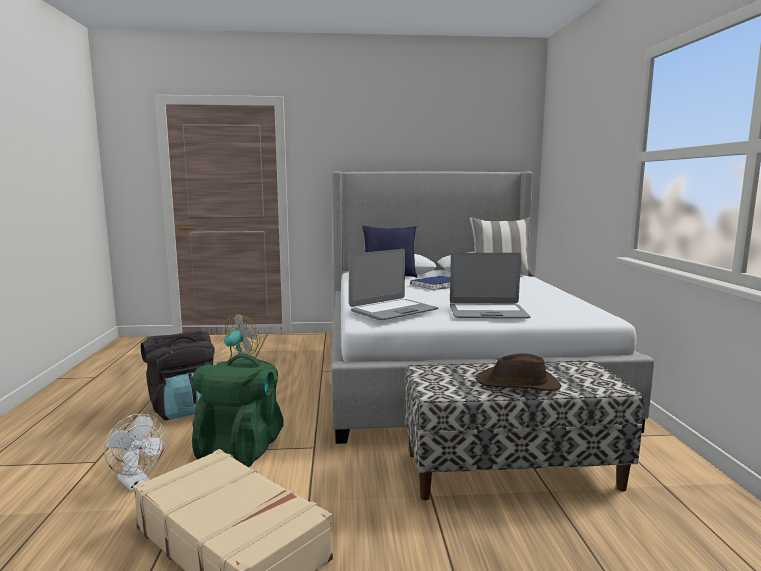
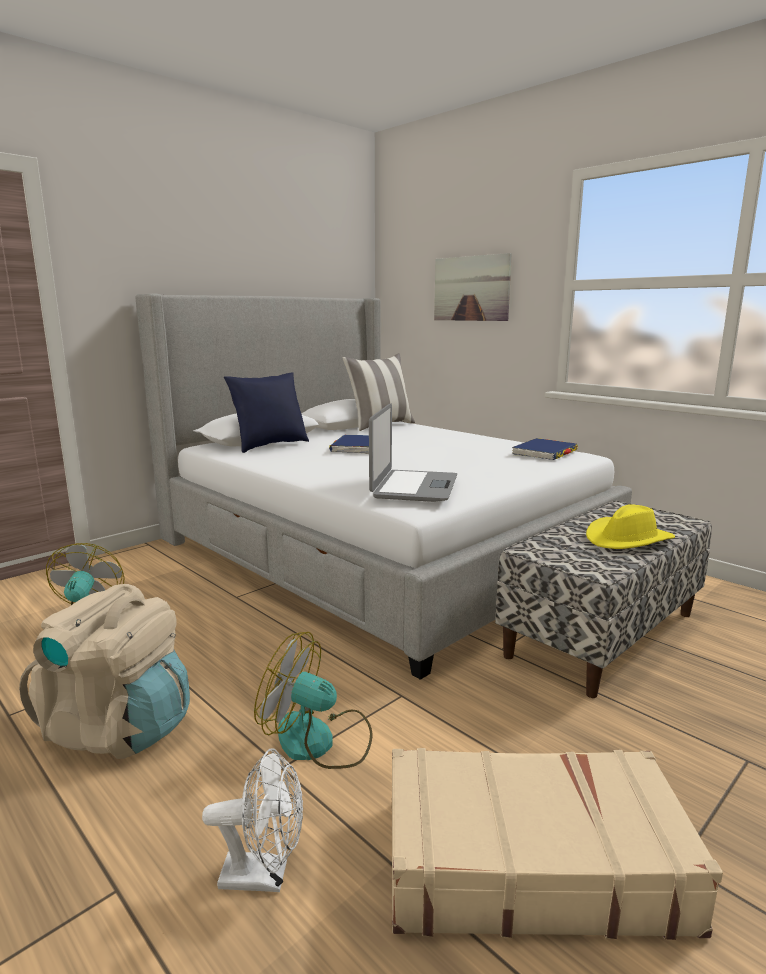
camera: 40 degrees left, 5 degrees up
(183, 409) = (119, 728): black backpack -> beige backpack
(241, 448) = (319, 741): green backpack -> fan
(487, 312) = (495, 470): laptop -> none
(518, 384) = (628, 539): brown hat -> yellow hat
(571, 310) = (545, 453): none -> blue book
(586, 162) = (471, 288): none -> picture

